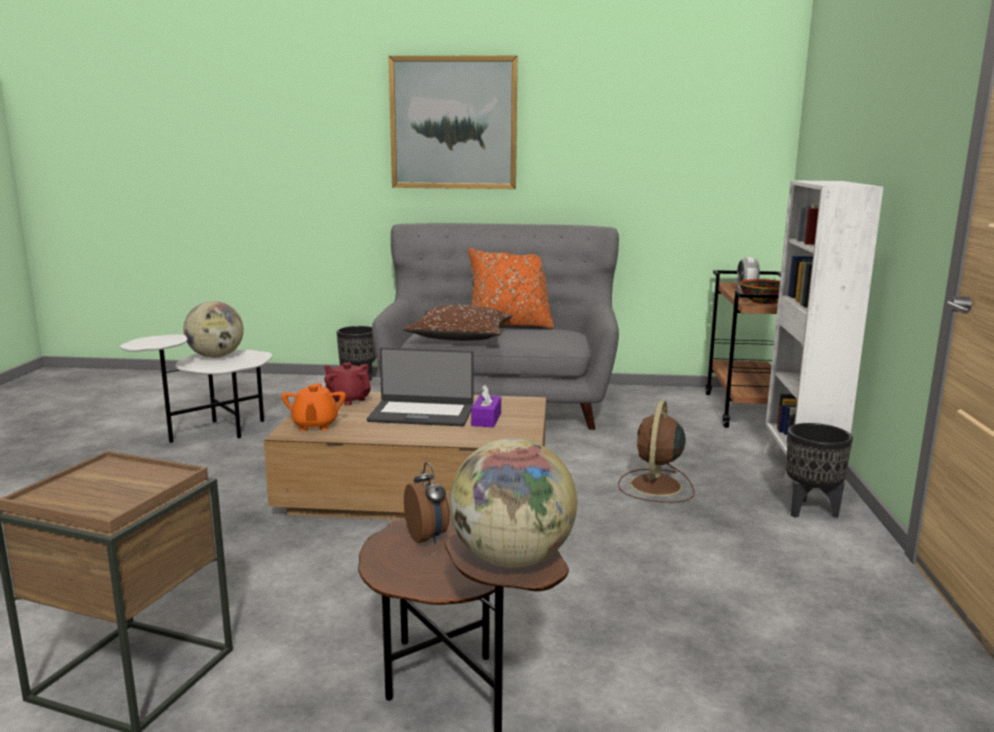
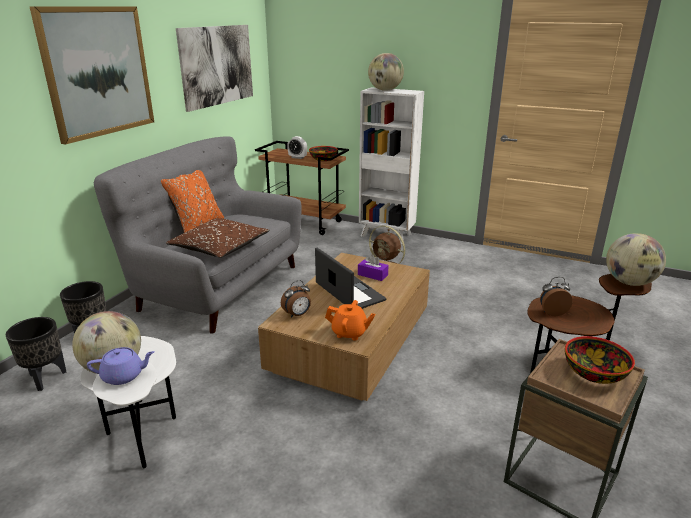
camera: 70 degrees left, 10 degrees up
(111, 490) = (593, 373): none -> bowl
(160, 340) = (124, 376): none -> purple teapot
(348, 399) = (297, 315): red teapot -> alarm clock
(422, 414) = (349, 292): laptop -> laptop turned 60 degrees counterclockwise
(659, 136) = (217, 65): none -> picture
(810, 510) = (430, 246): black planter -> black planter (46, 378)
(826, 182) = (385, 90): none -> globe

